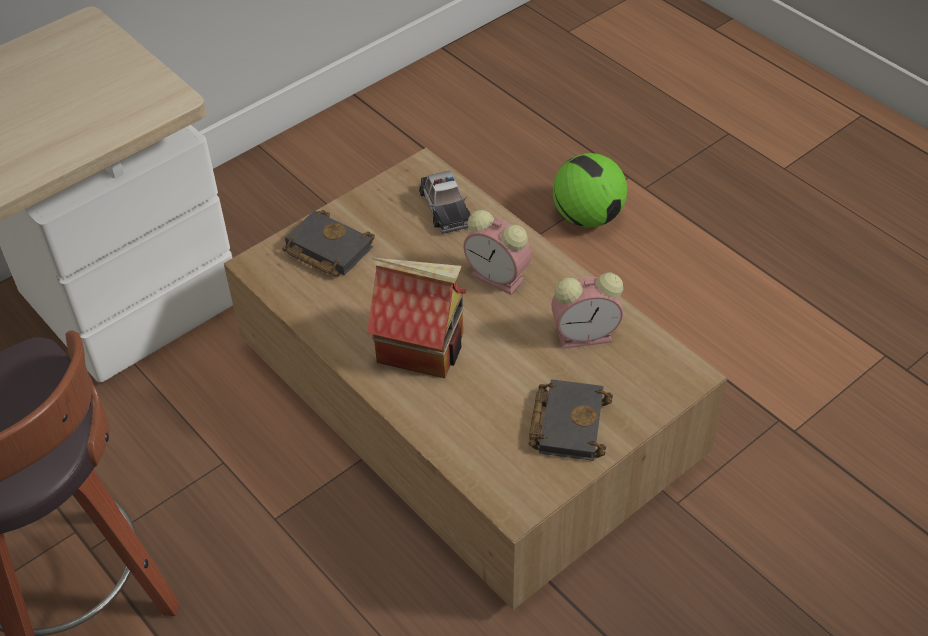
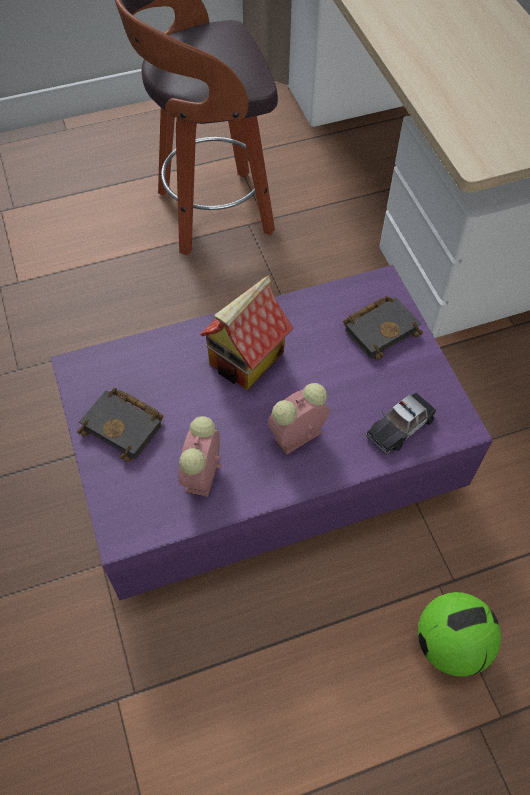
camera: 110 degrees right, 10 degrees up
(445, 208) = (400, 426): toy car -> toy car turned 45 degrees counterclockwise
(467, 406) = (263, 454): brown coffee table -> purple coffee table

